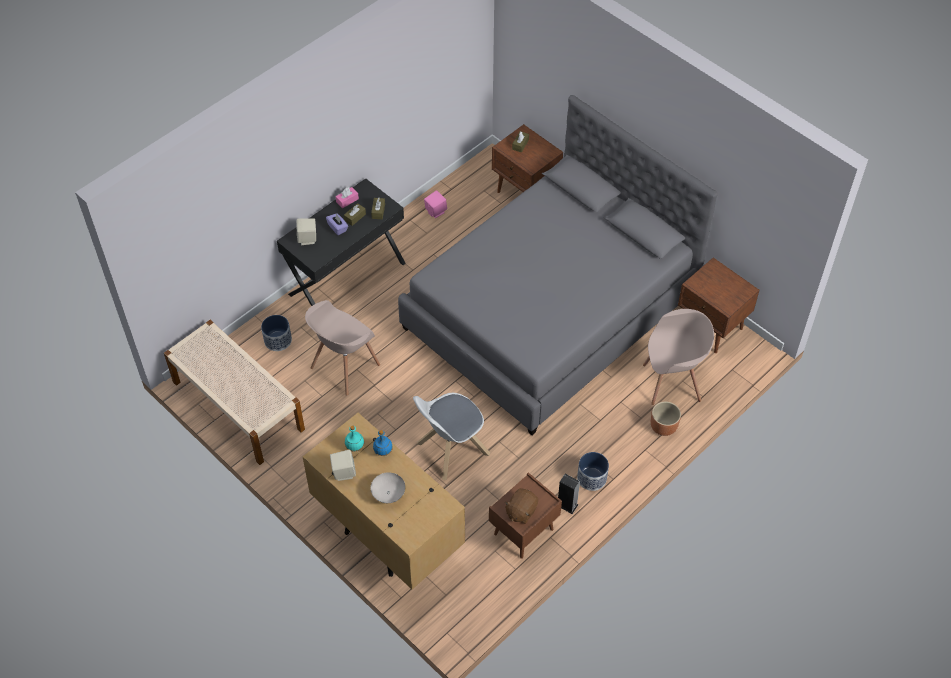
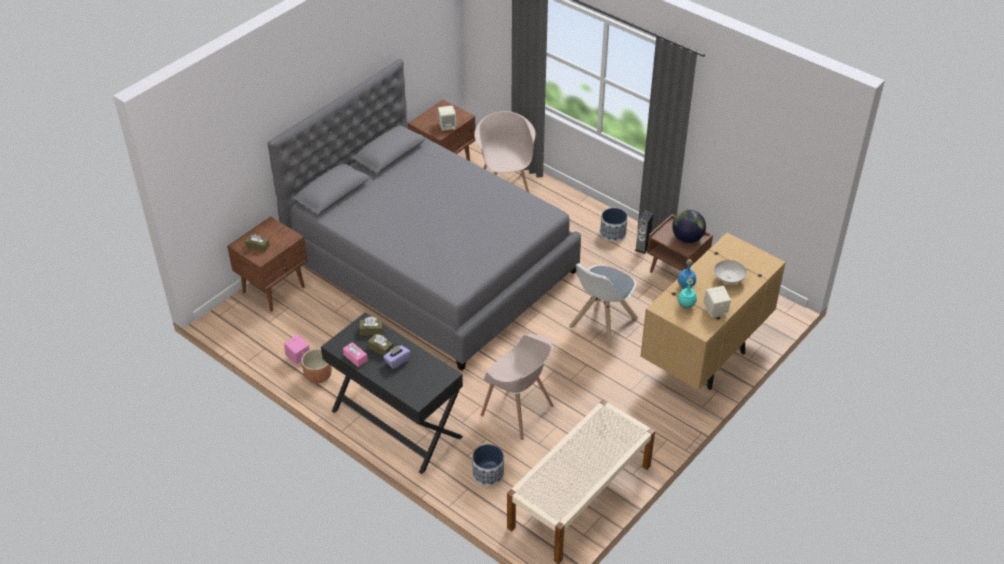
camera: 95 degrees left, 10 degrees down
(307, 239) = (414, 385): beige speaker -> beige speaker (447, 126)
(451, 449) = (602, 323): chair -> chair turned 75 degrees clockwise
(521, 511) = (687, 238): brown plush toy -> globe
(663, 426) = (552, 194): brown planter -> brown planter (318, 376)

